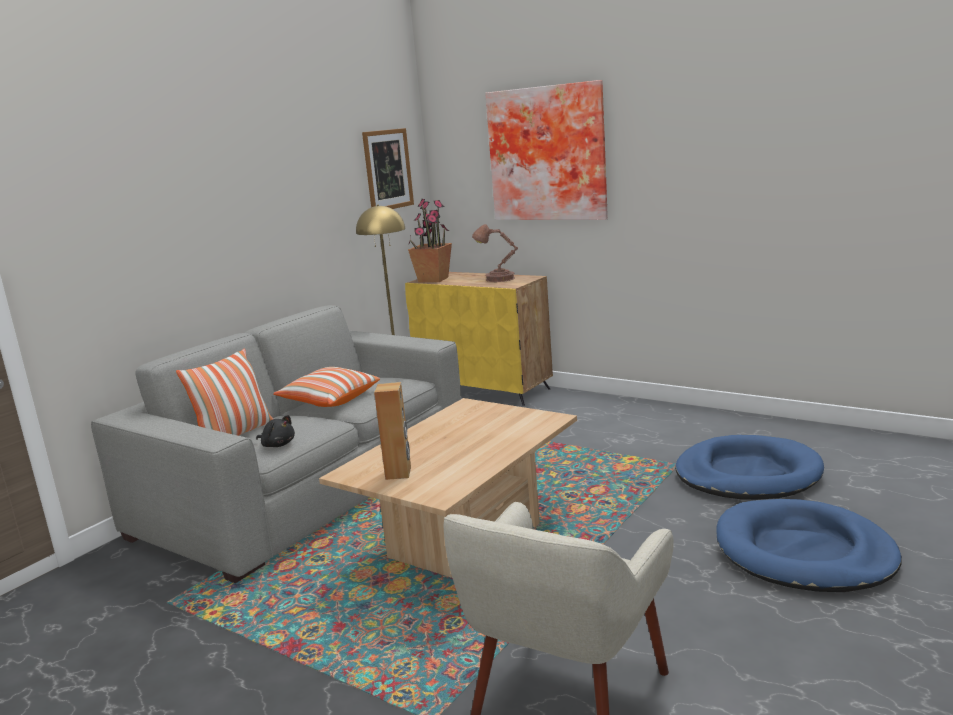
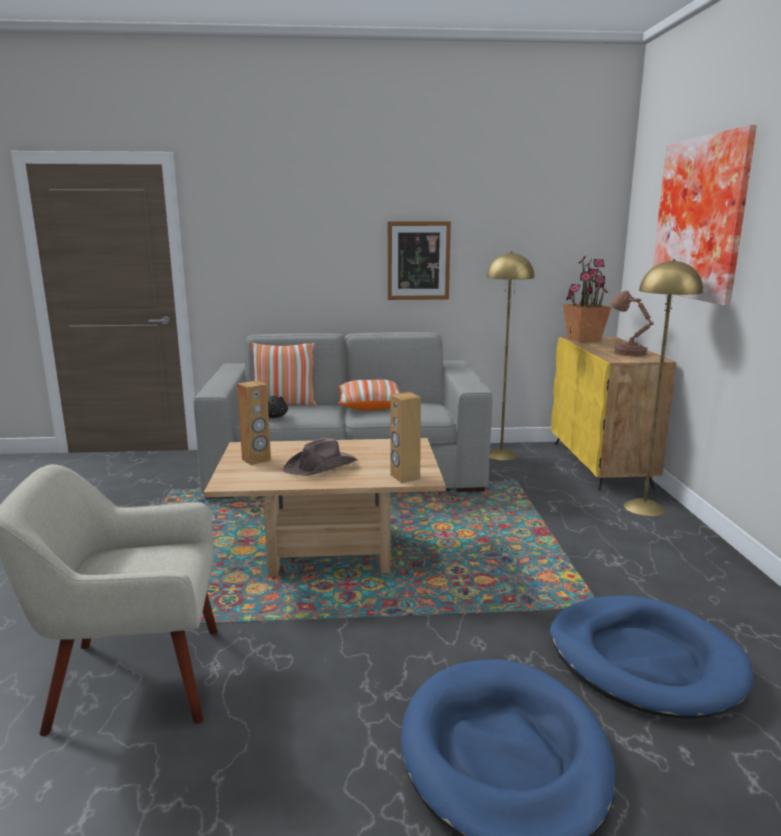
camera: 50 degrees right, 0 degrees up
(388, 170) = (566, 223): picture -> picture (418, 261)
(464, 449) = (322, 466): none -> brown hat
(539, 424) = (404, 477): none -> brown speaker
(571, 402) = (644, 507): none -> yellow floor lamp

